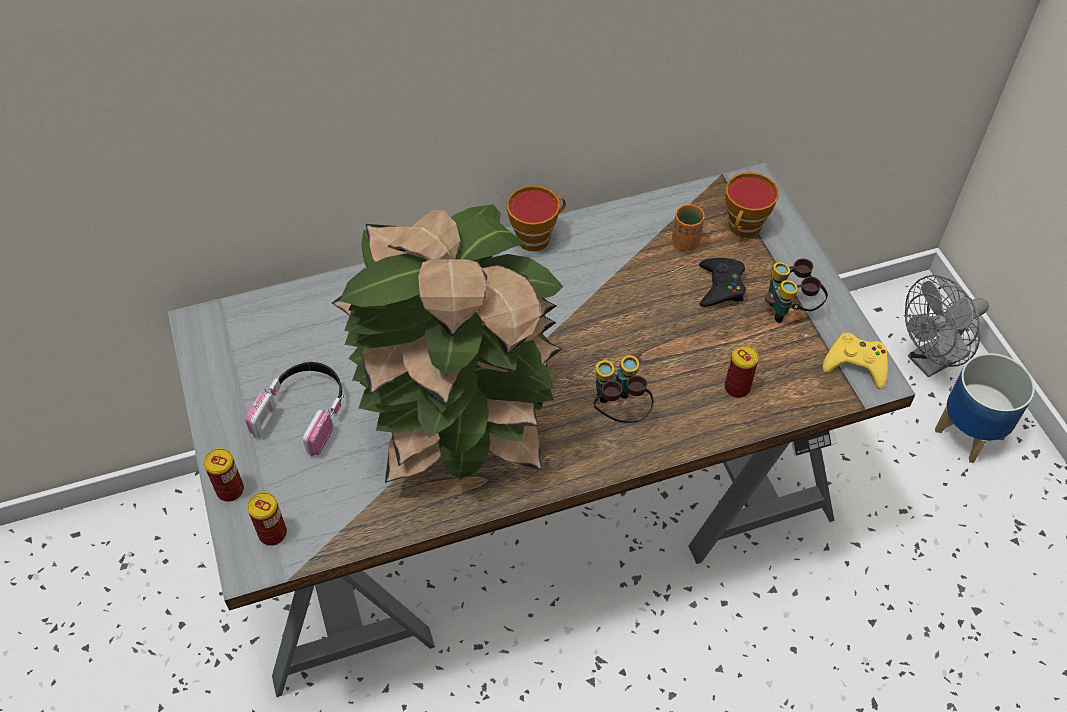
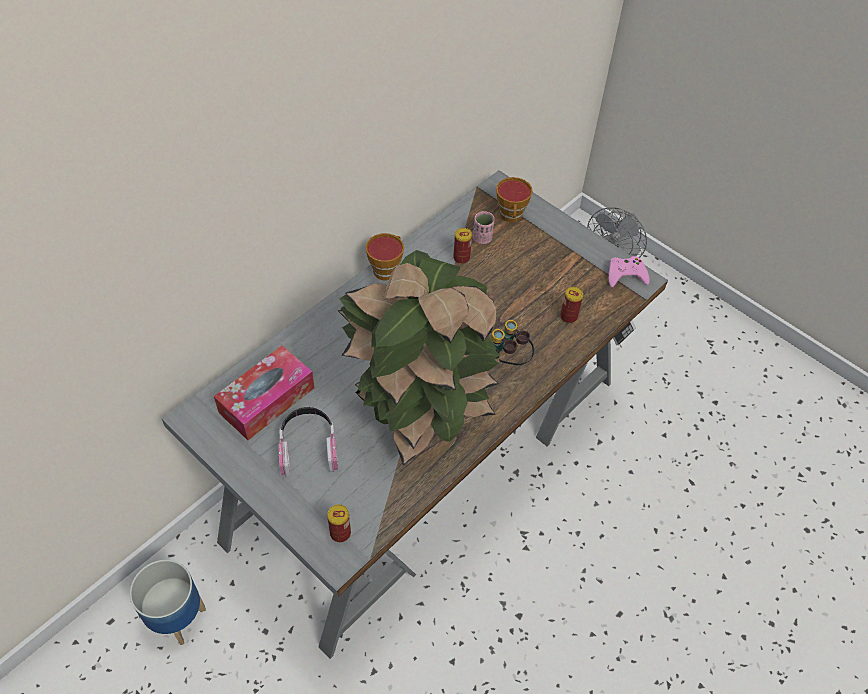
camera: 30 degrees left, 0 degrees up
(230, 490) = (292, 518): can -> can (461, 258)
(293, 338) = (267, 400): none -> tissue box
(685, 243) = (482, 238): orange cup -> pink cup
(721, 286) = (520, 258): black game controller -> none
(790, 310) = (569, 256): binoculars -> none
(856, 364) = (625, 275): yellow game controller -> pink game controller
(968, 433) = (655, 300): planter -> planter (176, 617)

